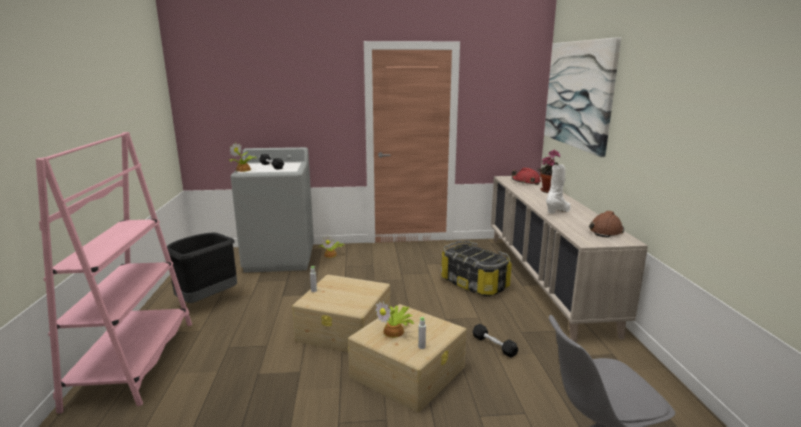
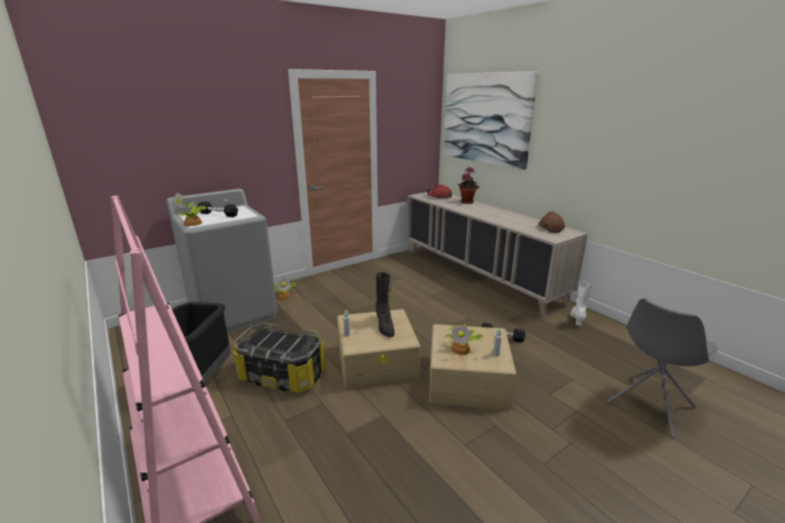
camera: 30 degrees left, 5 degrees up
(353, 293) = (384, 326): none -> black boot
(474, 283) = (435, 291): storage box -> storage box (283, 375)
(558, 211) = (499, 217): white boot -> white boot (577, 319)

